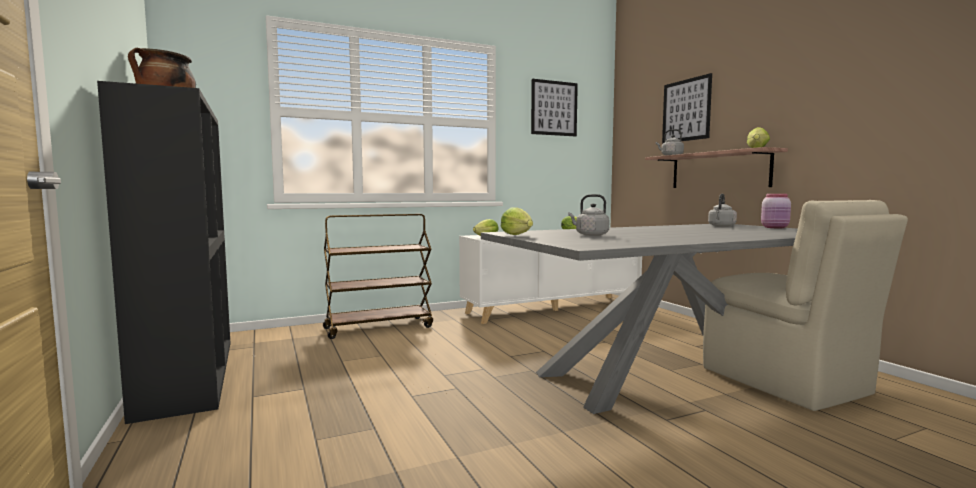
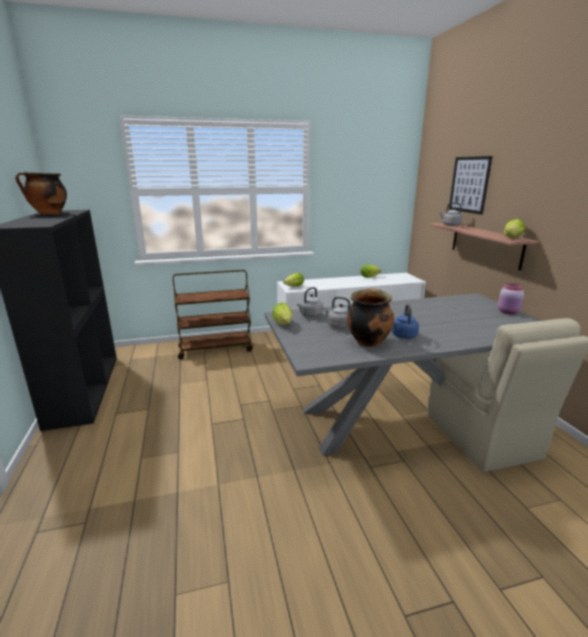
camera: 10 degrees right, 15 degrees up
(554, 108) = (362, 171): picture -> none
(642, 239) = (368, 341): none -> cooking pot
(679, 236) = (403, 335): none -> blue kettle
(721, 226) = (467, 304): grey kettle -> grey kettle (310, 315)

